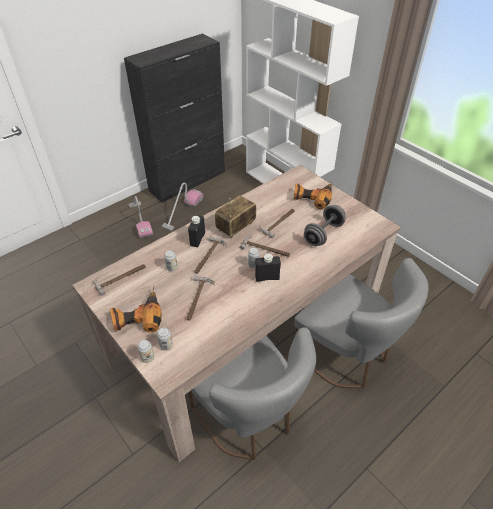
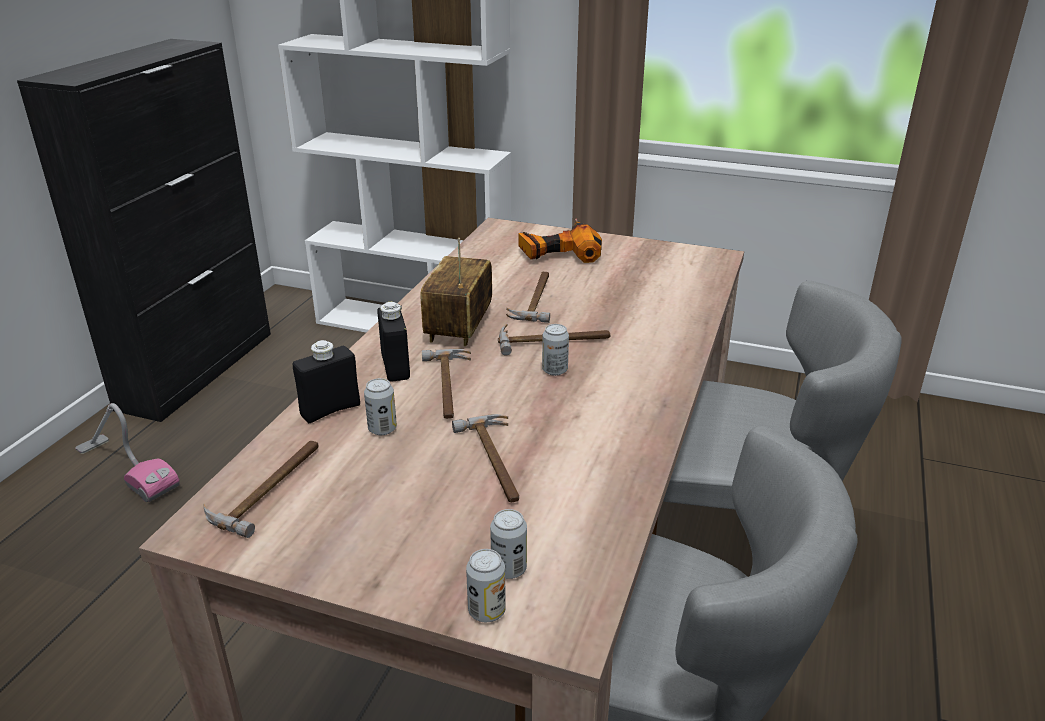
camera: 30 degrees left, 15 degrees down
(137, 316) = (381, 542): power drill -> none
(183, 212) = (223, 424): vacuum cleaner -> none
(267, 277) = (602, 380): black bottle -> black bottle (330, 410)
(323, 234) = (633, 292): grey dumbbell -> none

